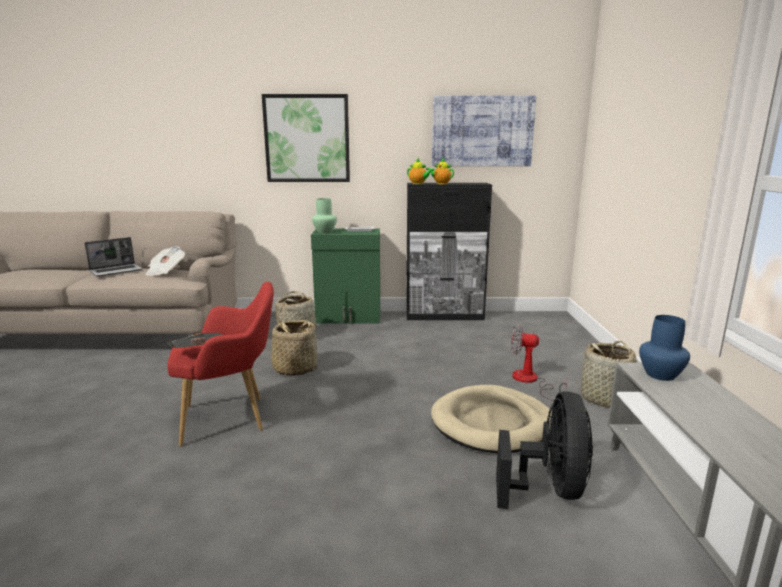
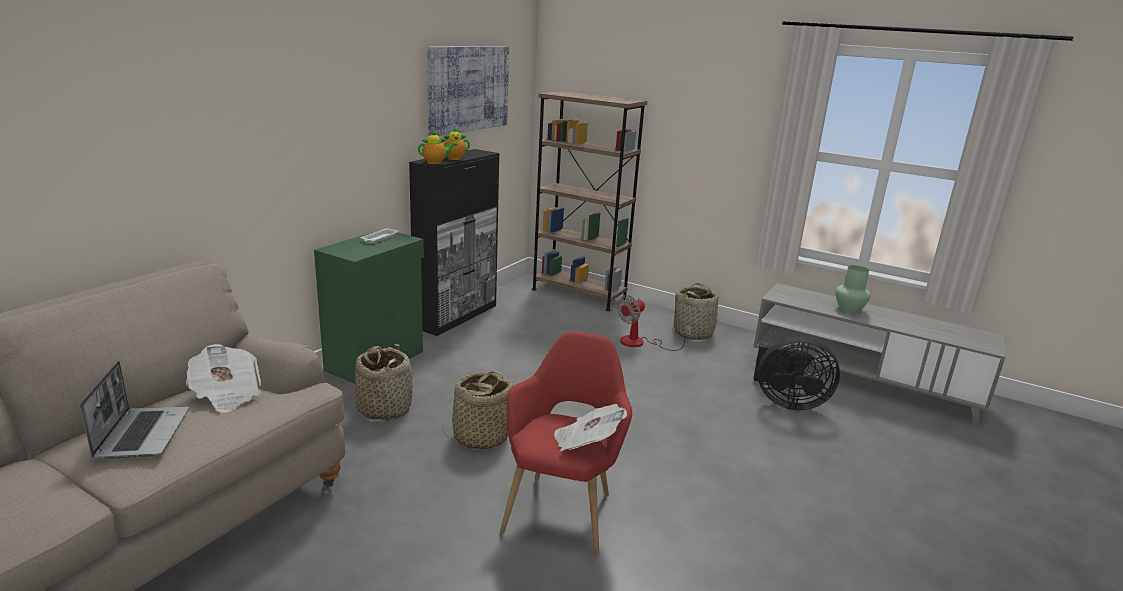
camera: 60 degrees left, 5 degrees up
(307, 139) = (292, 114): picture -> none
(325, 232) = (351, 252): green vase -> green vase (849, 309)
(492, 423) = (692, 385): beige dog bed -> none
(549, 488) = (787, 402): black fan -> black fan turned 150 degrees clockwise
(569, 336) = (578, 294): none -> brown bookcase
(661, 374) = (789, 296): blue vase -> none

